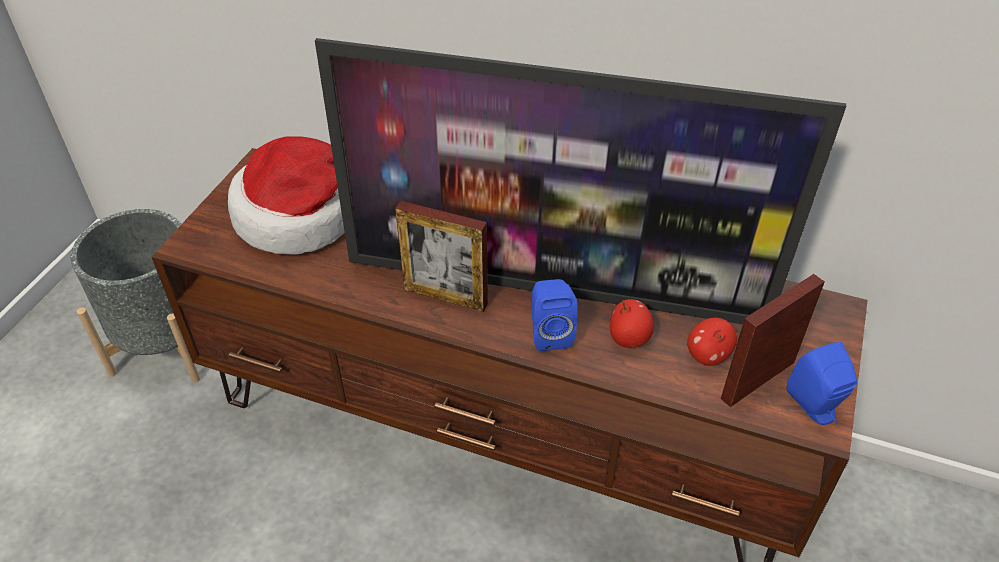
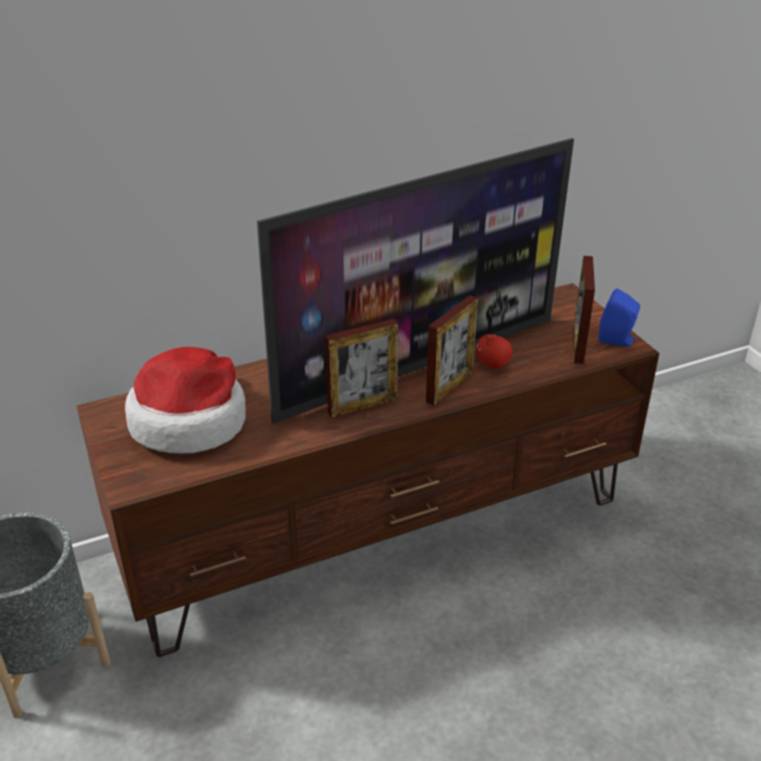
camera: 45 degrees left, 10 degrees down
(550, 333) = (449, 387): blue speaker -> picture frame
(707, 356) = (541, 349): apple -> none

